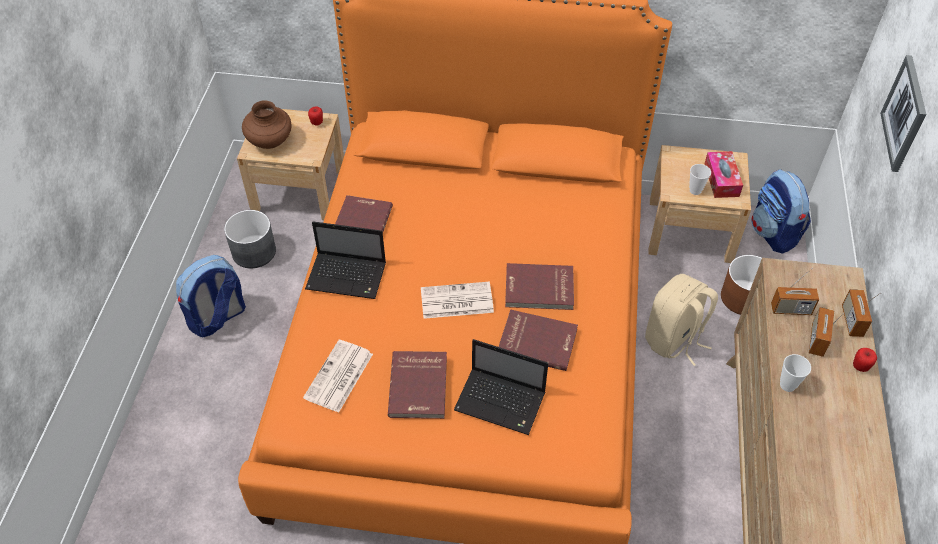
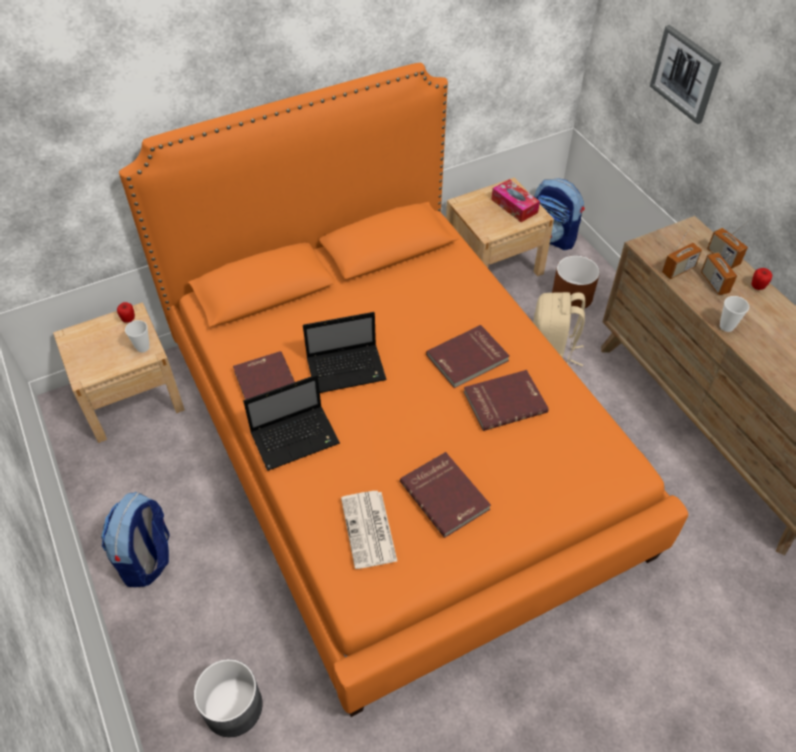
camera: 35 degrees left, 0 degrees up
(254, 251) = (132, 477): grey planter -> grey planter (233, 706)
(270, 141) = (95, 359): brown vase -> none
(455, 301) = (410, 406): newspaper -> none
(502, 402) = (522, 467): laptop -> laptop (347, 369)
(695, 190) = (502, 223): cup -> cup (143, 347)

